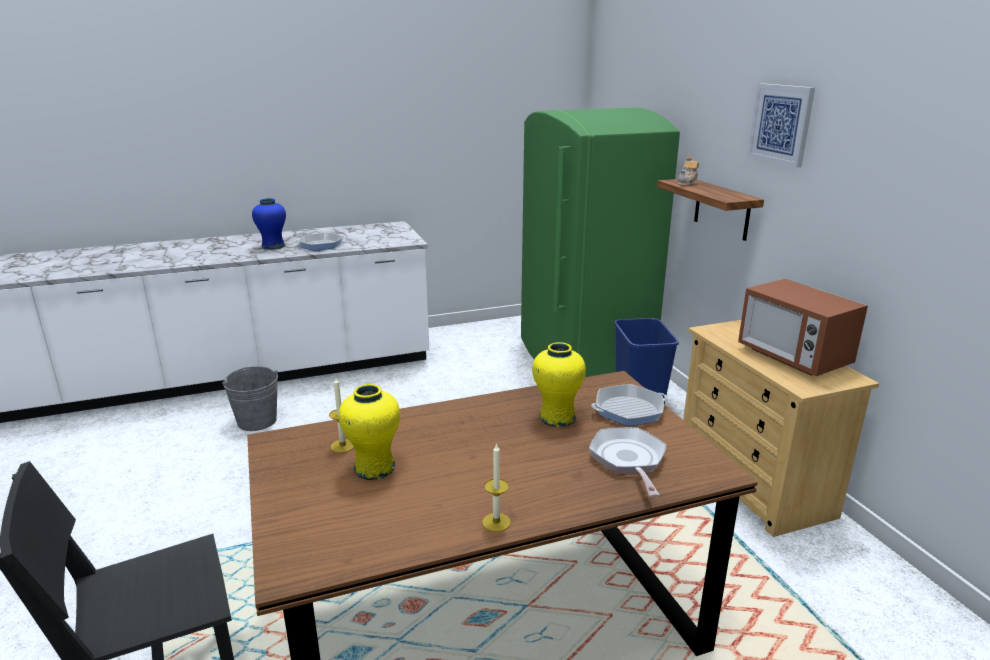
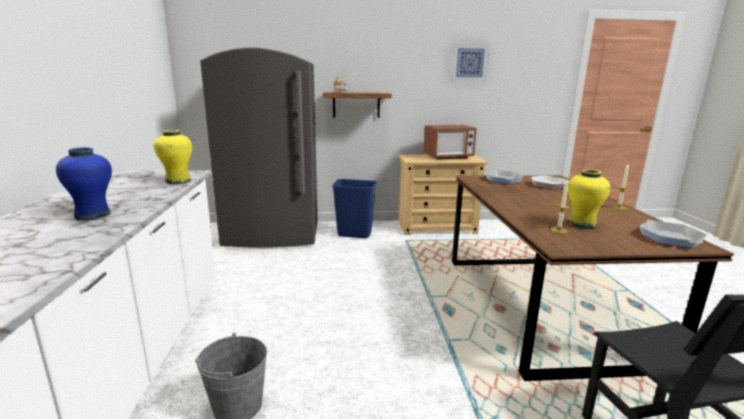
camera: 75 degrees left, 5 degrees down
(320, 245) = (137, 197): frying pan -> frying pan (670, 238)
(557, 417) = (512, 189): yellow vase -> yellow vase (178, 181)
(582, 356) = (273, 234): green fridge -> grey fridge
(781, 124) = (393, 52): picture -> picture (469, 62)

